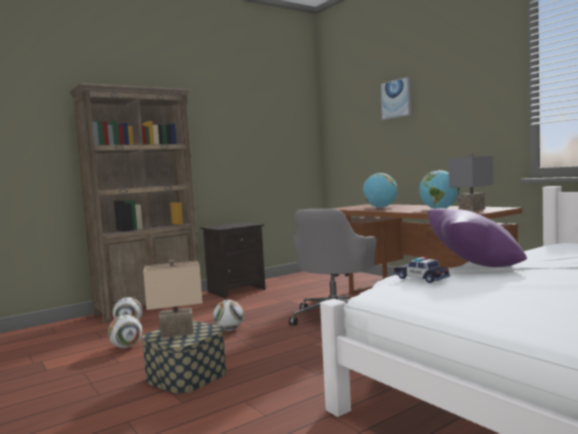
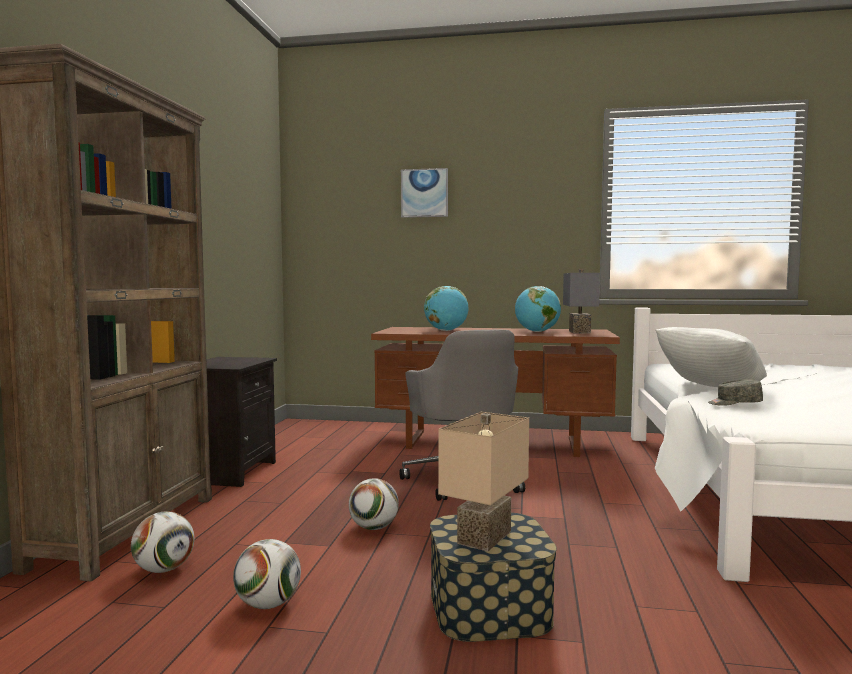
camera: 45 degrees left, 0 degrees up
(421, 278) = (734, 404): toy car -> grey cap
(473, 266) = (709, 389): purple pillow -> white pillow

